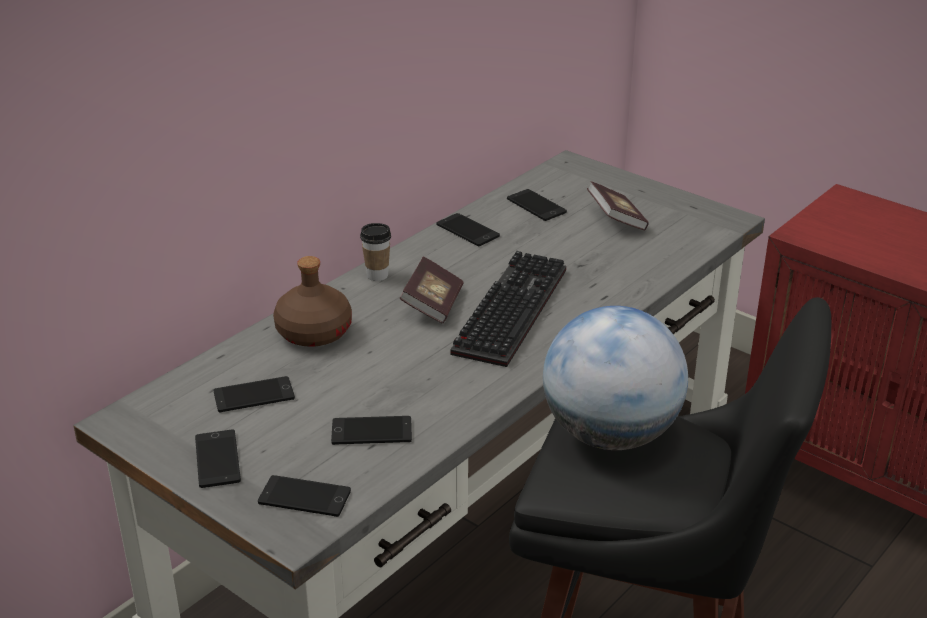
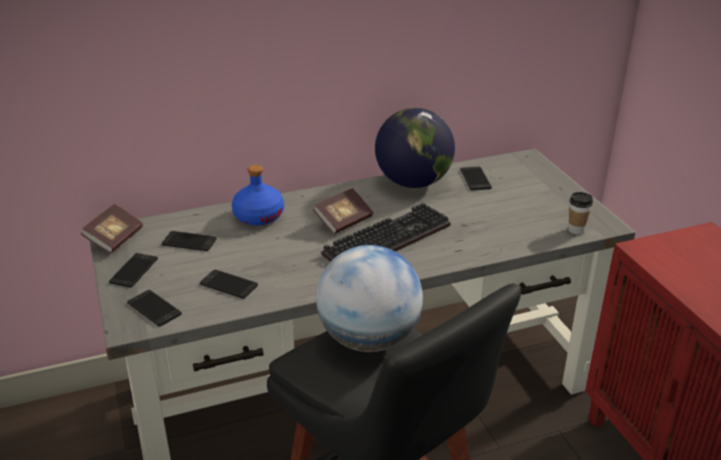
camera: 30 degrees right, 0 degrees up
(313, 332) = (258, 216): brown bottle -> blue bottle
(377, 275) = (329, 194): cup -> cup (576, 230)
(467, 230) = (413, 182): phone -> globe
(616, 220) = (521, 202): book -> book (114, 239)

